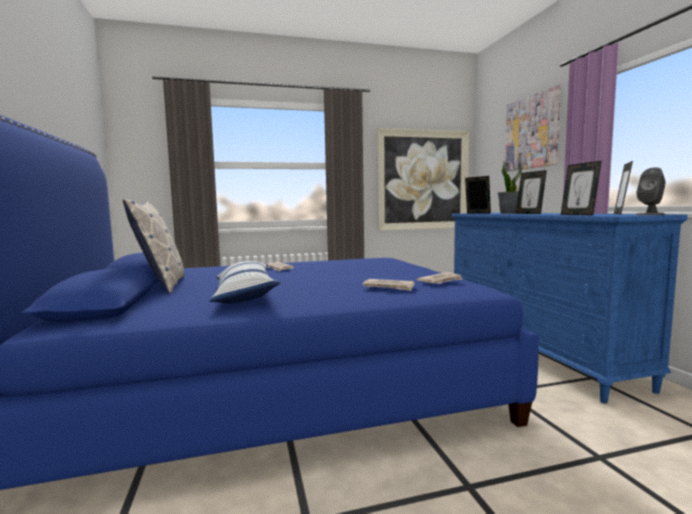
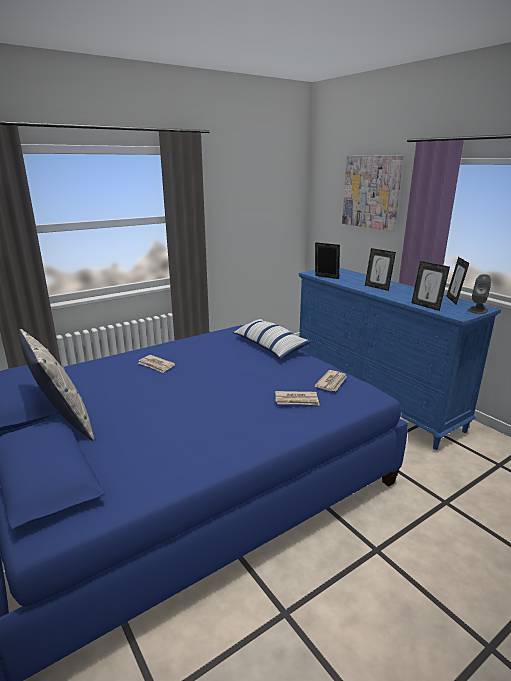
camera: 20 degrees left, 15 degrees up
(244, 294) = (174, 431): pillow -> pillow (270, 346)
(422, 180) = (260, 226): picture -> none
(508, 213) = (356, 281): potted plant -> none

